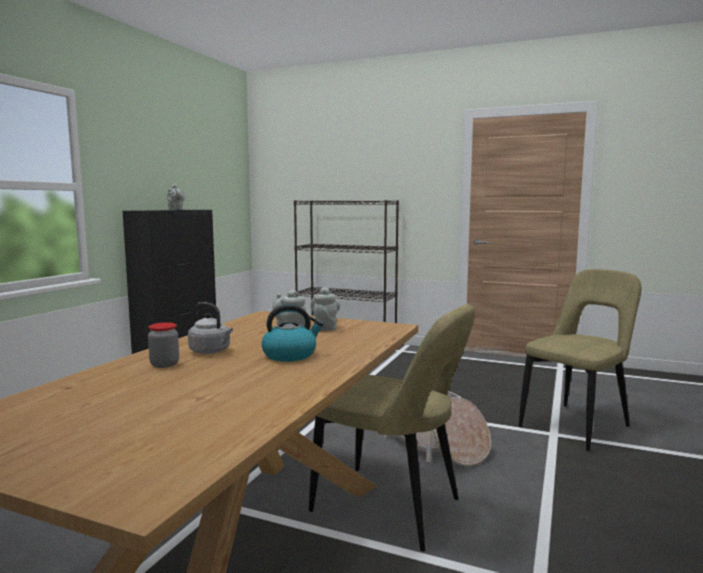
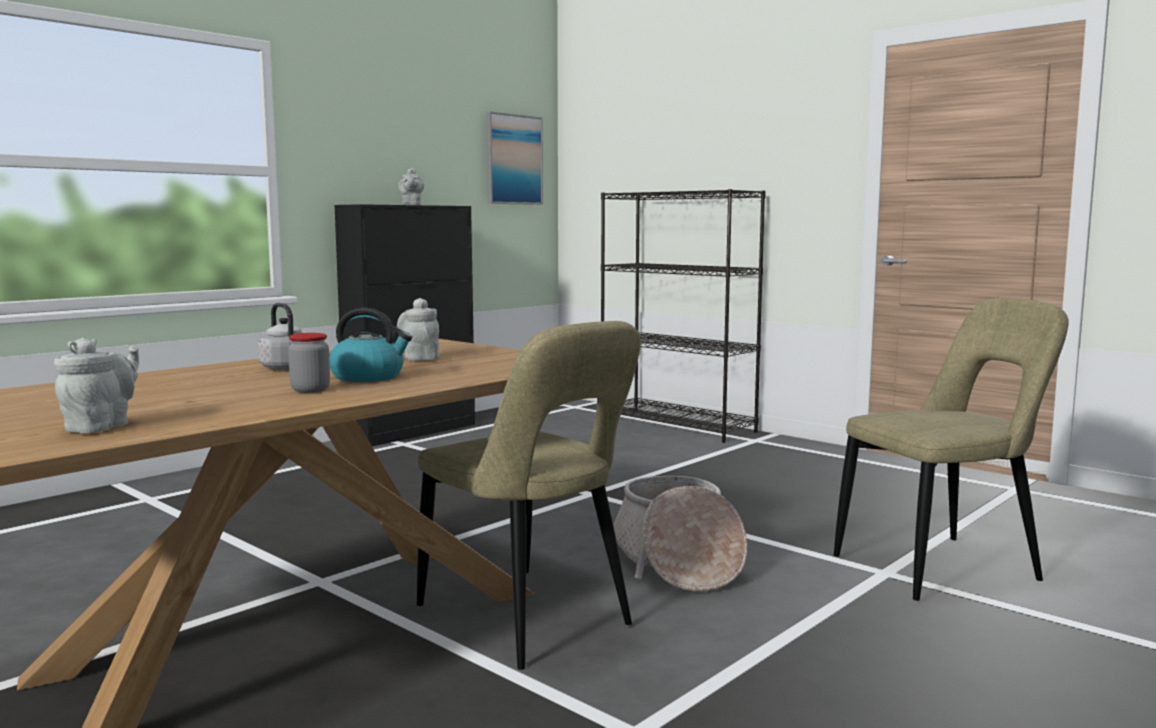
camera: 20 degrees right, 0 degrees up
(164, 364) = (214, 375): jar -> jar (310, 390)
(226, 177) = (513, 159): none -> picture
(325, 328) = (475, 357): grey teapot -> grey teapot (102, 427)

